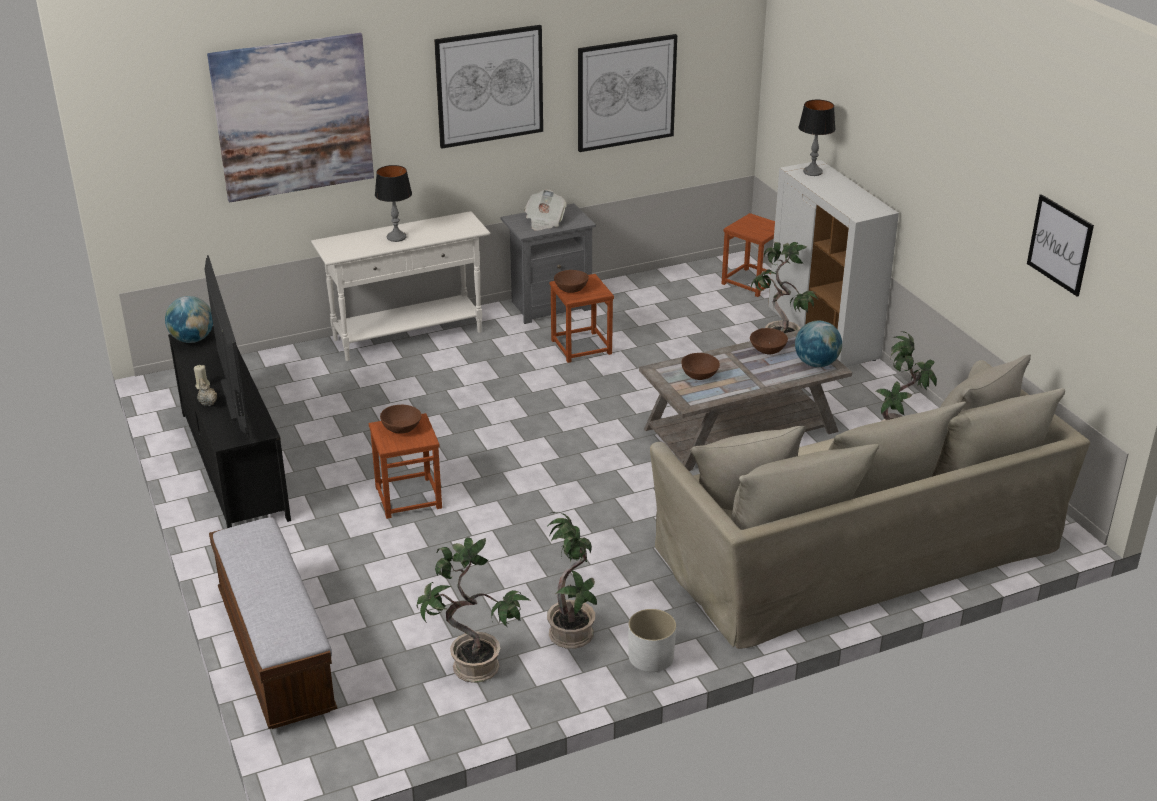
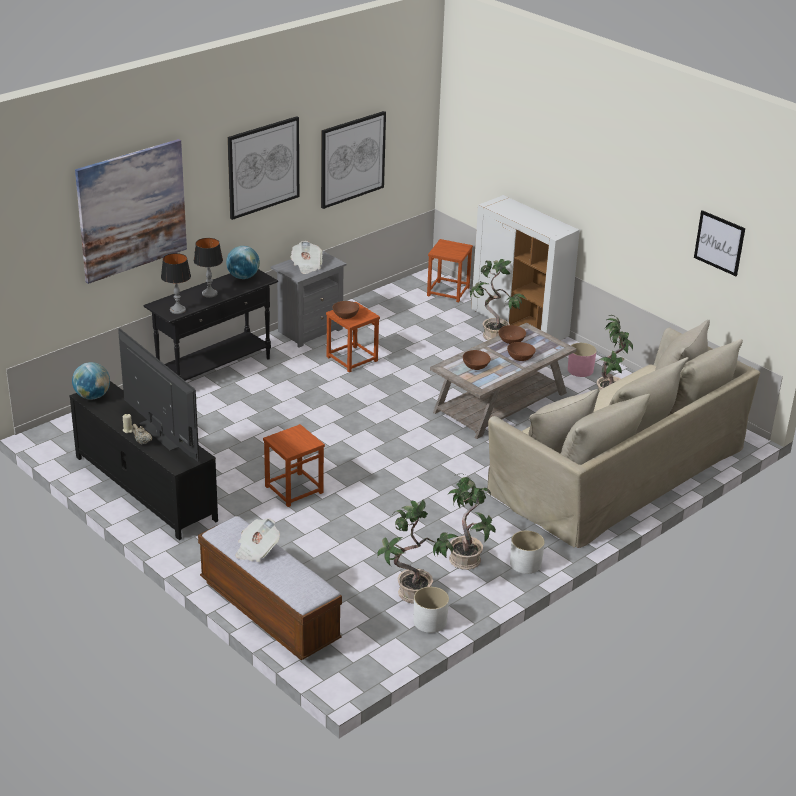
camera: 20 degrees left, 0 degrees up
(261, 567) = (256, 550): none -> newspaper
(401, 428) = (290, 437): brown bowl -> brown bowl (520, 357)
(408, 336) = (215, 370): white console table -> black console table
(472, 712) = (430, 621): none -> white planter
(812, 172) = (503, 205): table lamp -> table lamp (177, 310)
(816, 364) = (549, 346): globe -> globe (243, 277)
(874, 405) = (580, 370): none -> pink planter

